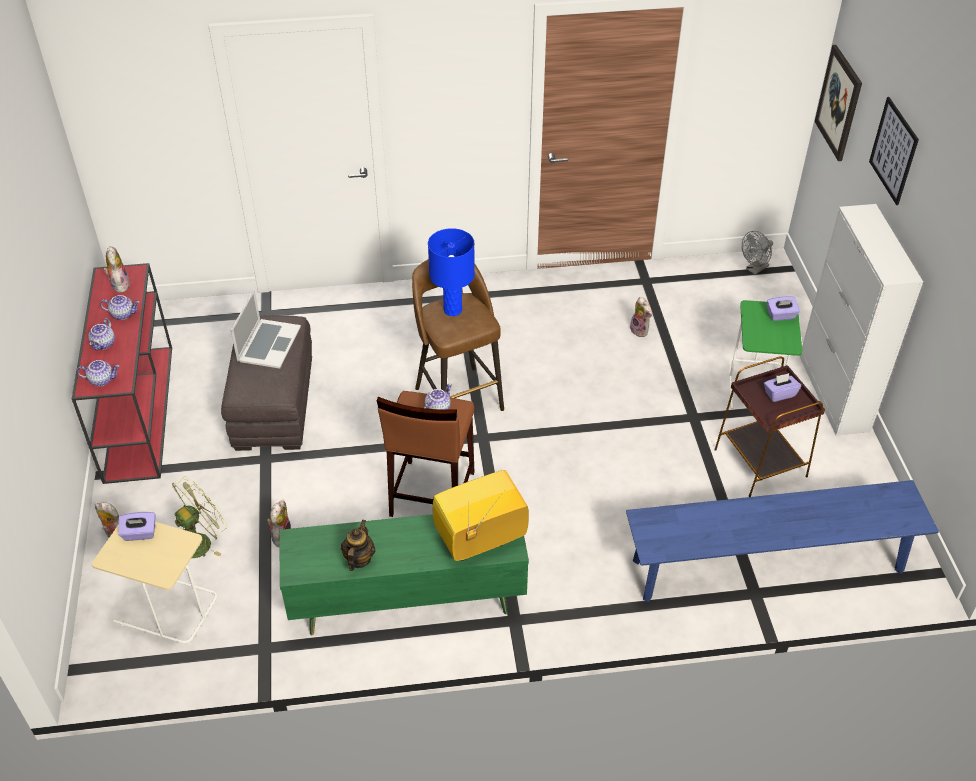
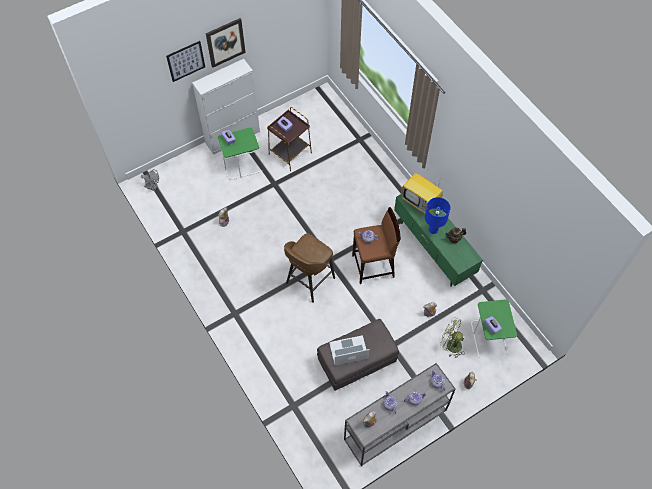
camera: 115 degrees left, 15 degrees up
(139, 410) = (394, 425): red console table -> grey console table
(165, 608) = (489, 338): beige side table -> green side table
(452, 310) = (307, 255): blue table lamp -> blue table lamp (433, 230)
(767, 566) = (344, 138): blue bench -> none
(839, 103) = (127, 99): picture -> picture (225, 42)

